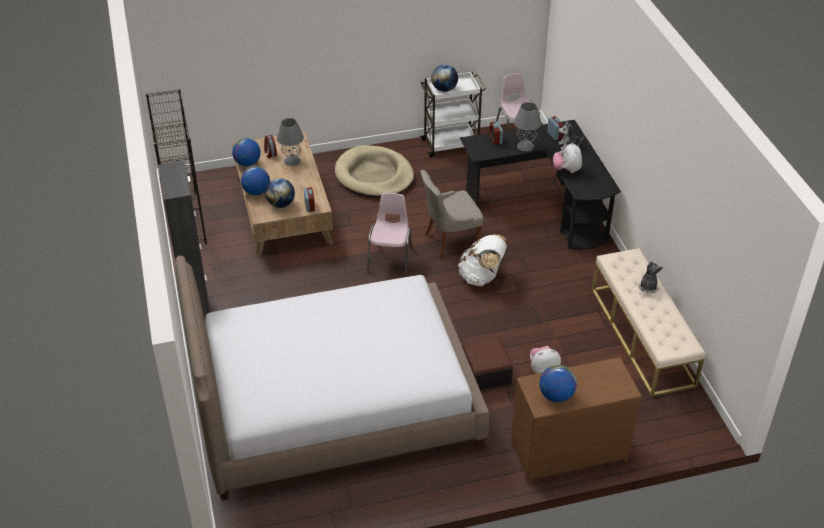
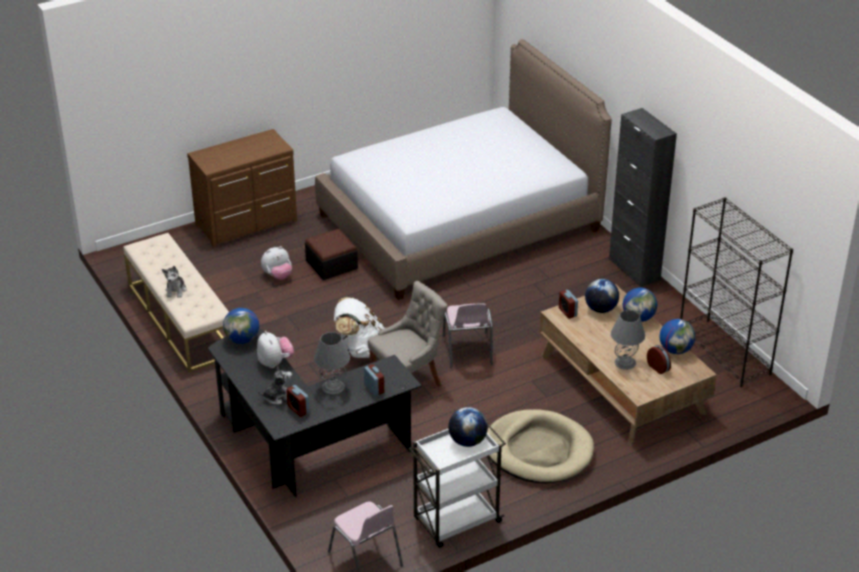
camera: 165 degrees right, 5 degrees down
(556, 395) = (258, 143): globe -> globe (242, 339)

